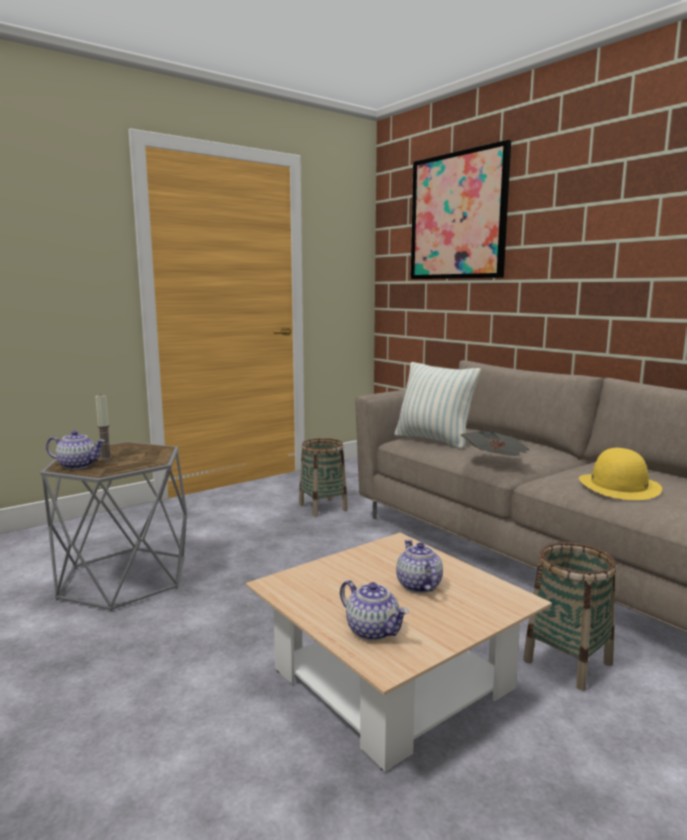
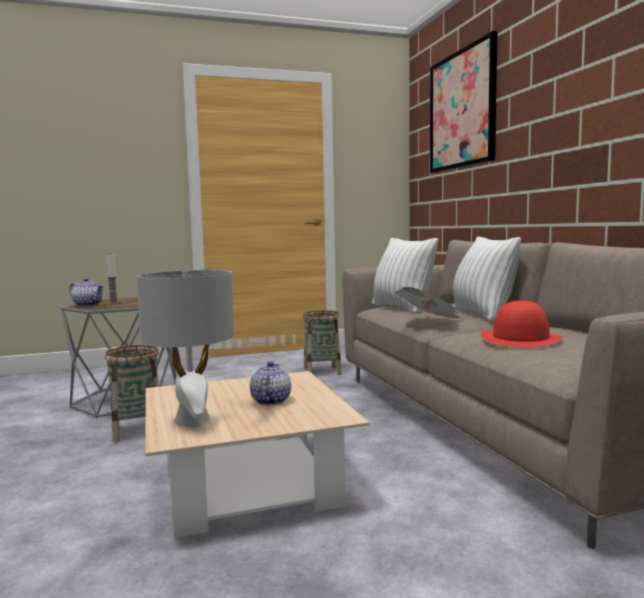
camera: 20 degrees right, 5 degrees down
(373, 630) = (192, 421): teapot -> grey table lamp
(526, 446) = (482, 314): none -> pillow
(568, 662) = (418, 497): basket -> basket (137, 431)
(619, 486) = (521, 339): yellow hat -> red hat

